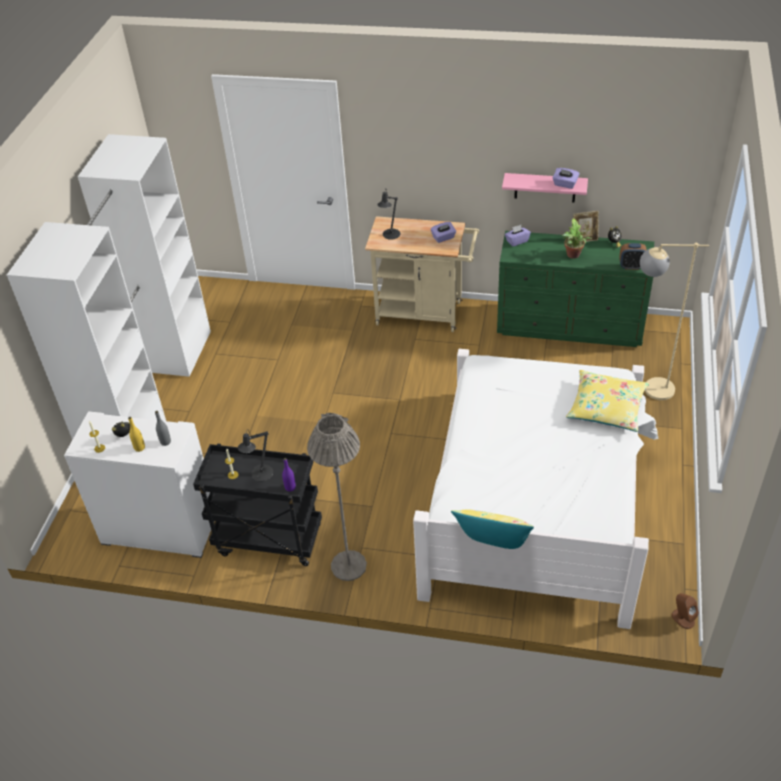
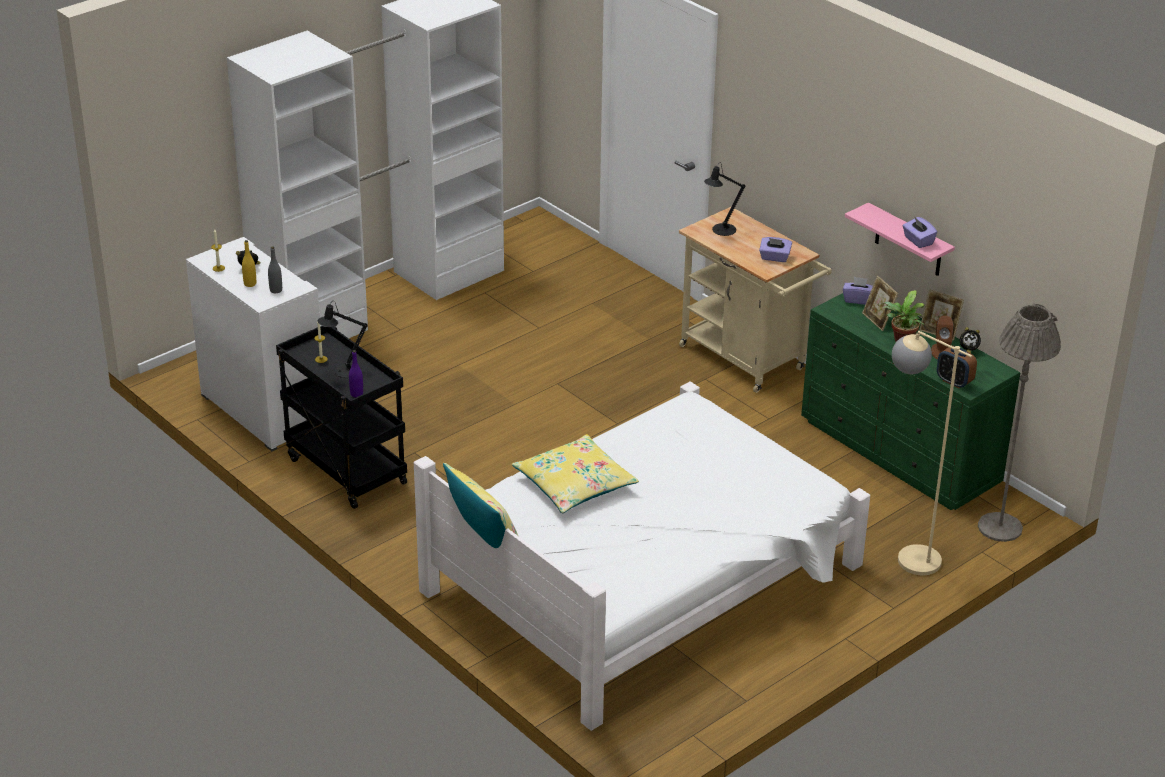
camera: 35 degrees right, 10 degrees down
(348, 566) = (391, 530): grey floor lamp -> grey floor lamp (1000, 527)
(544, 249) = (878, 320): none -> picture frame
(606, 407) = (768, 504): yellow pillow -> yellow pillow (574, 484)
(682, 618) = (656, 755): brown speaker -> brown speaker (941, 351)

